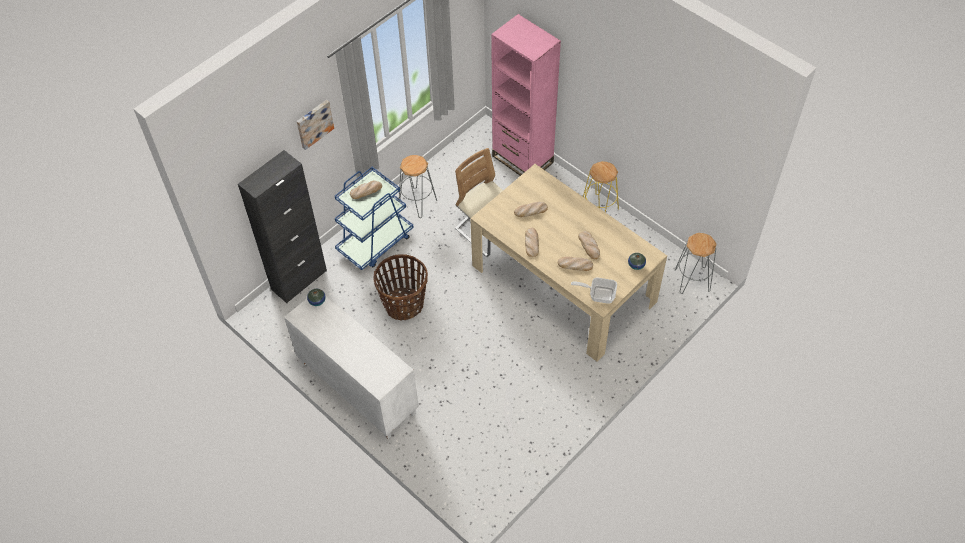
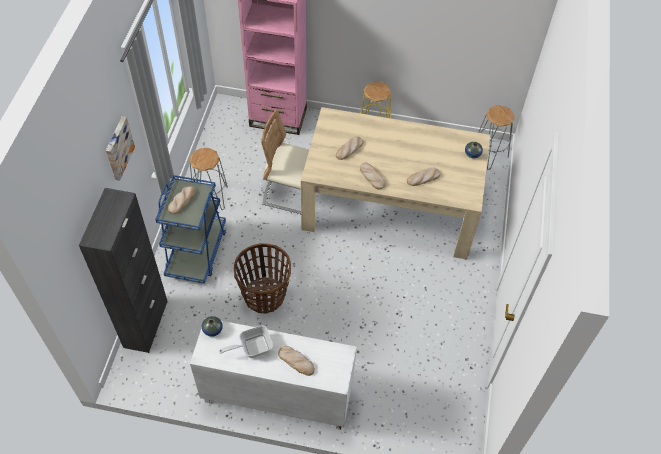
camera: 35 degrees left, 0 degrees up
(589, 246) = (422, 156): bread -> bread (296, 361)
(598, 294) = (462, 194): frying pan -> frying pan (252, 347)

